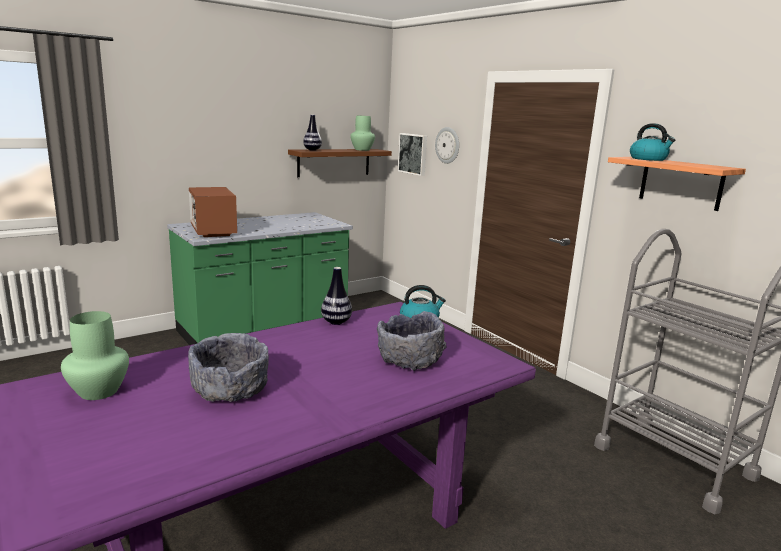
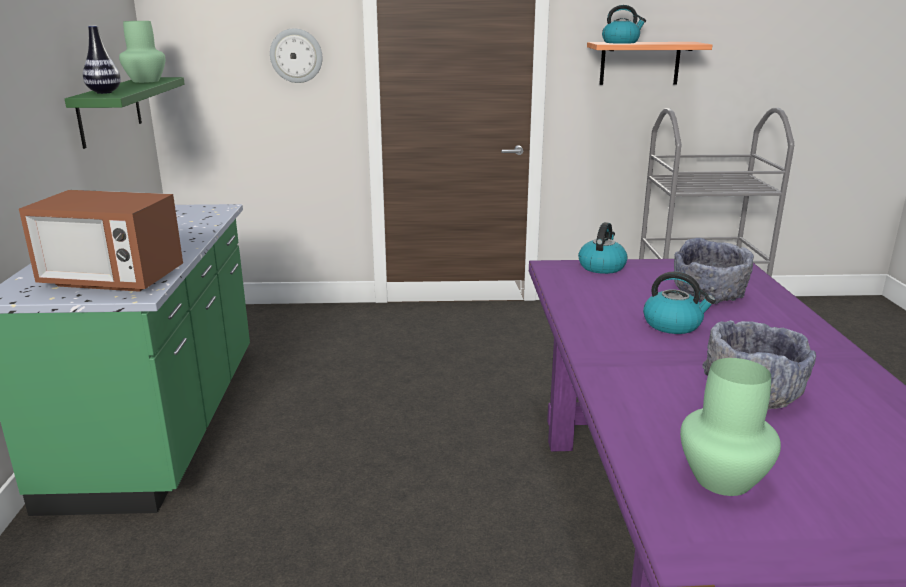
camera: 55 degrees left, 5 degrees up
(330, 355) = (673, 324): none -> kettle
(334, 162) = (110, 110): brown shelf -> green shelf
(336, 322) = (572, 302): vase -> none
(413, 153) = (219, 76): picture -> none

